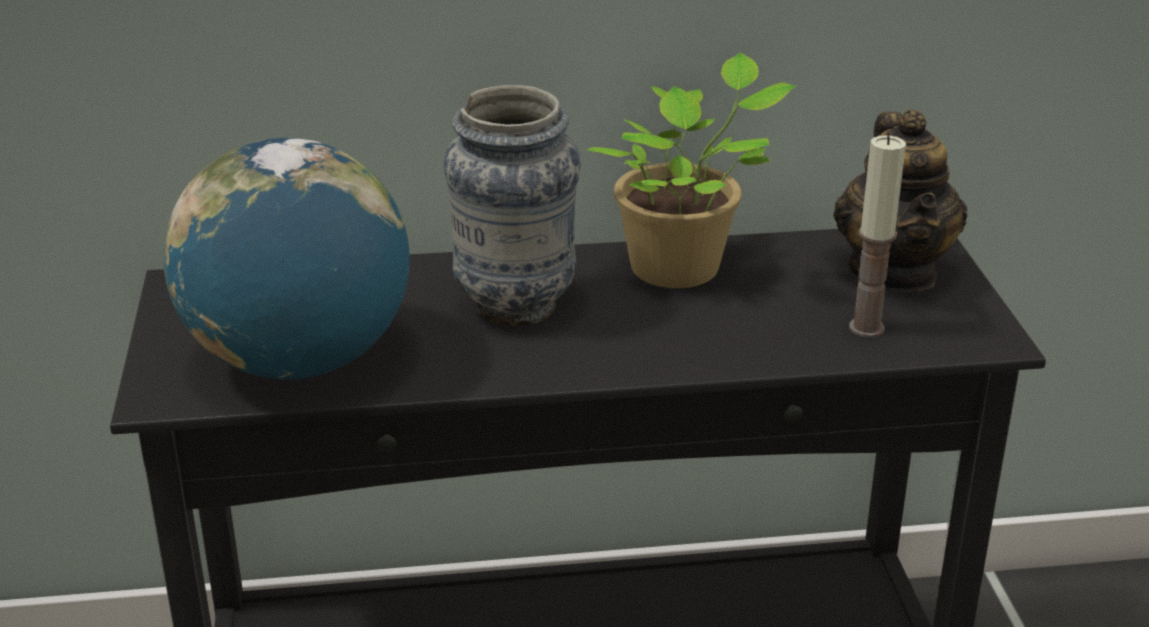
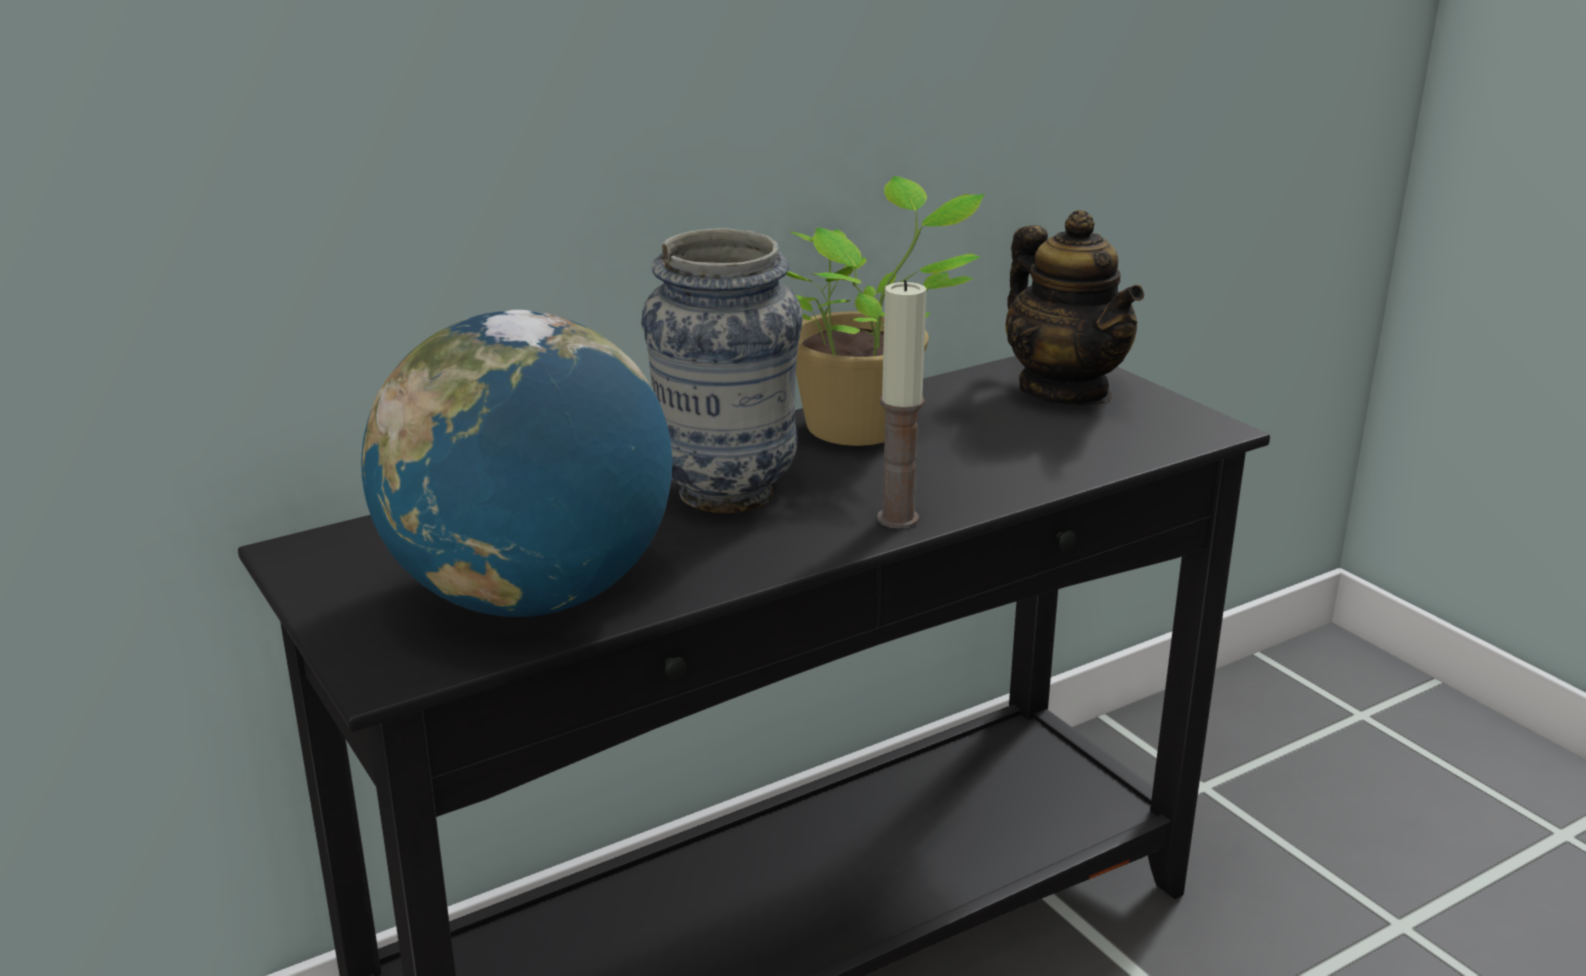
camera: 25 degrees left, 5 degrees down
(866, 328) = (1091, 441): candle -> candle (897, 518)

